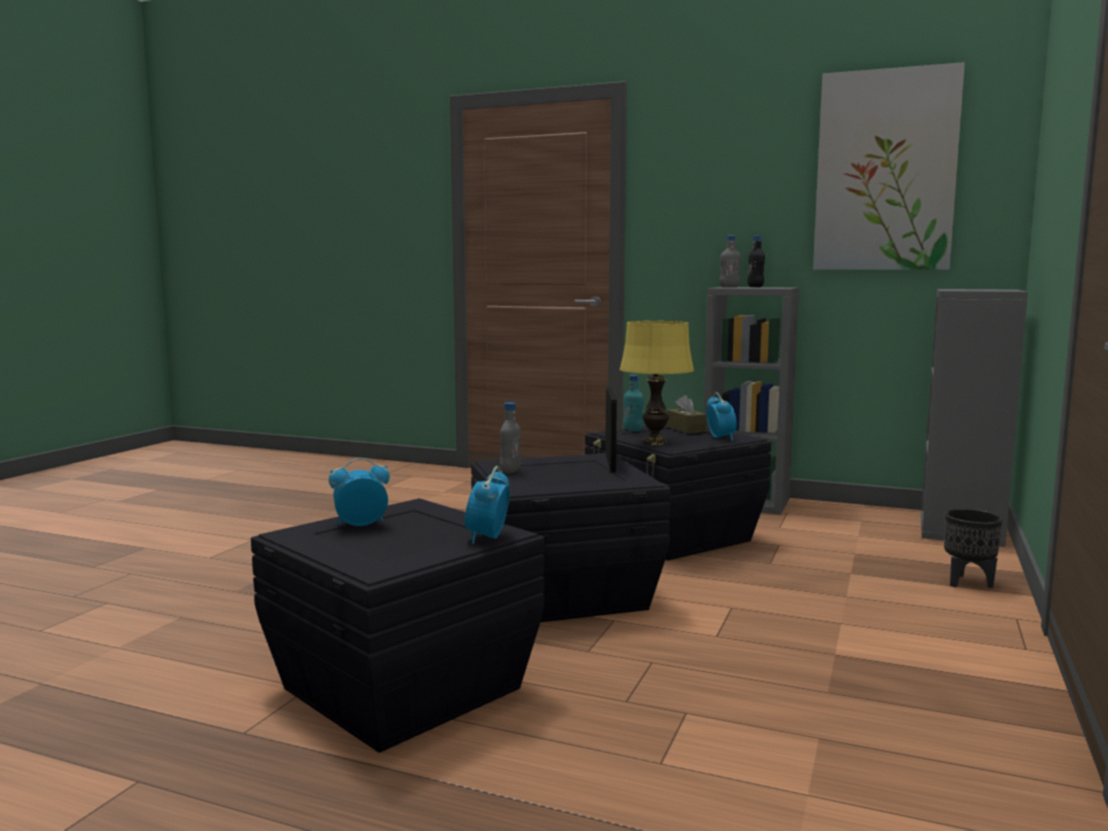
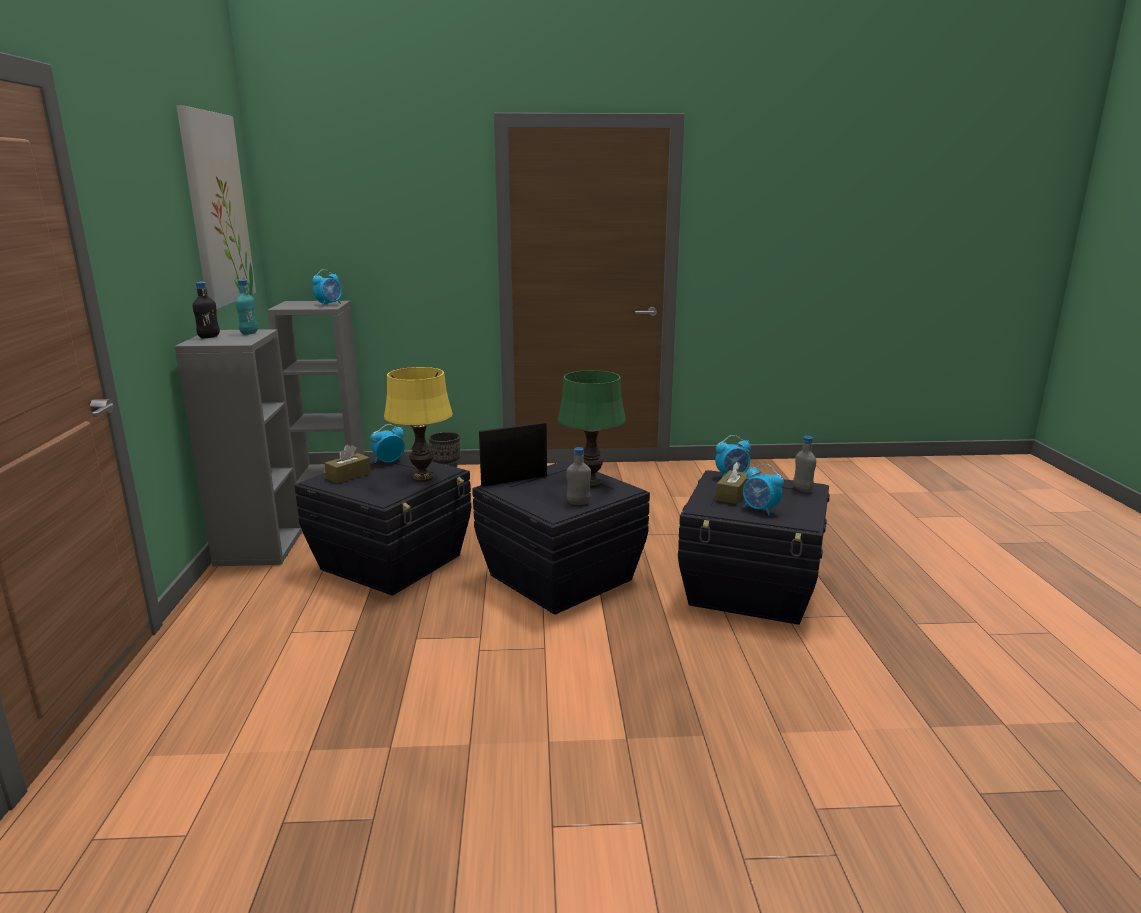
camera: 115 degrees left, 10 degrees up
(427, 524) = (732, 495): none -> brown tissue box
(563, 482) = (591, 483): none -> green table lamp
(633, 430) = (363, 492): turquoise bottle -> turquoise bottle (249, 333)
(729, 287) = (219, 341): grey bottle -> grey bottle (802, 489)
(977, 290) = (329, 304): none -> alarm clock

